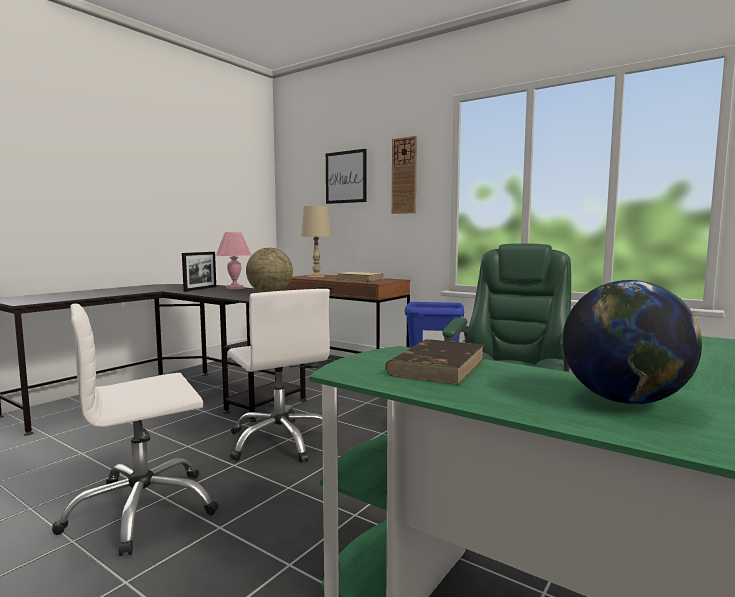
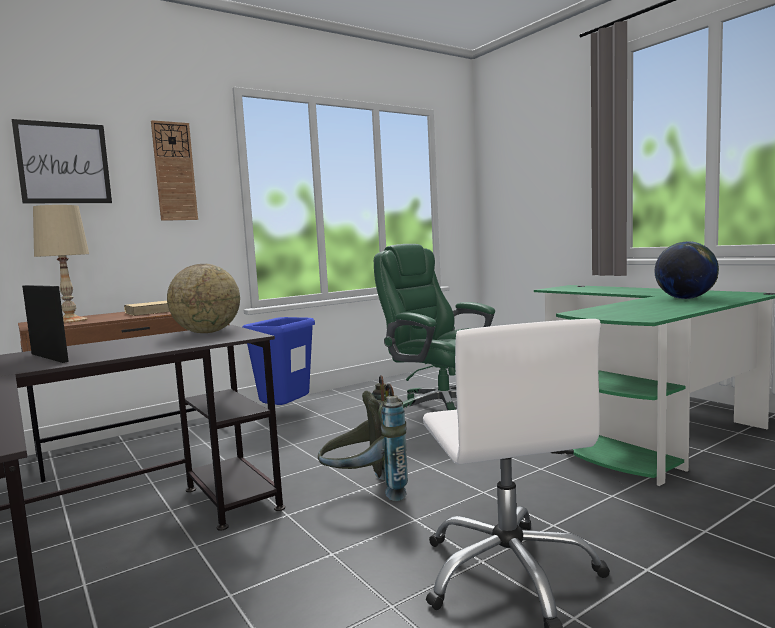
camera: 70 degrees left, 0 degrees up
(235, 288) = (96, 345): pink table lamp -> none
(281, 441) = (365, 492): white office chair -> grey backpack
(438, 366) = (622, 309): brown book -> none

